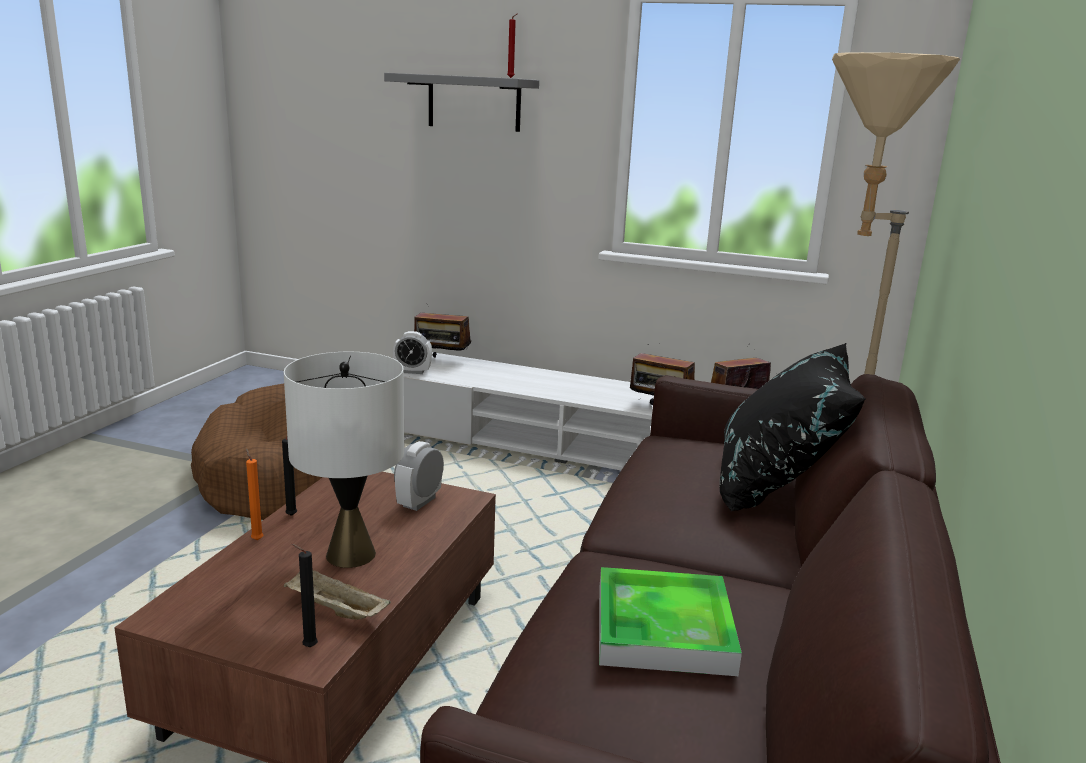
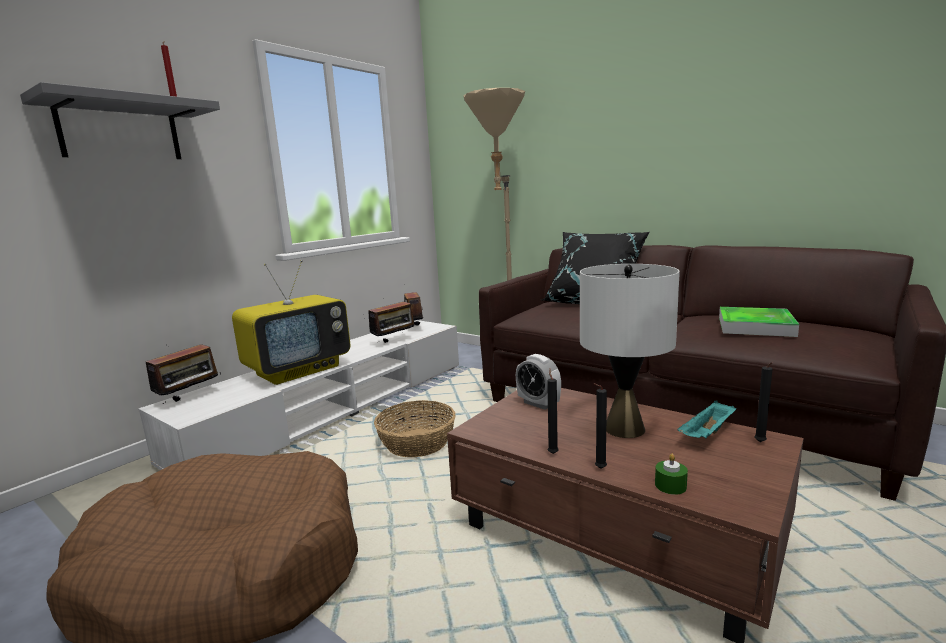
camera: 70 degrees left, 5 degrees down
(216, 576) = (670, 485): none -> green candle
(256, 539) = (599, 469): orange candle -> black candle
(335, 610) = (707, 434): beige tray -> turquoise tray
(412, 371) = (201, 412): alarm clock -> none
(504, 511) = (416, 443): none -> basket
(530, 382) = (299, 370): none -> television

